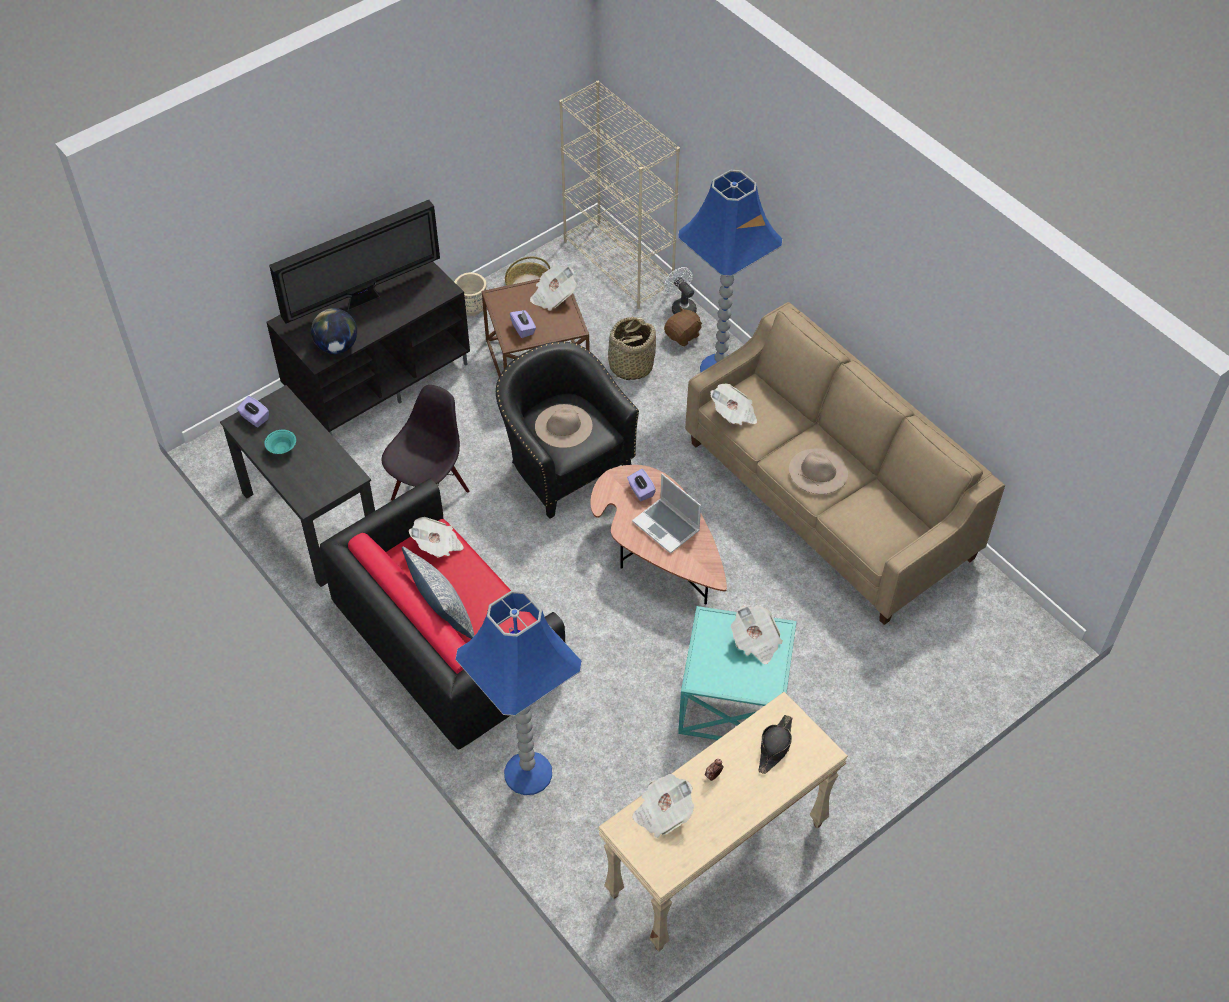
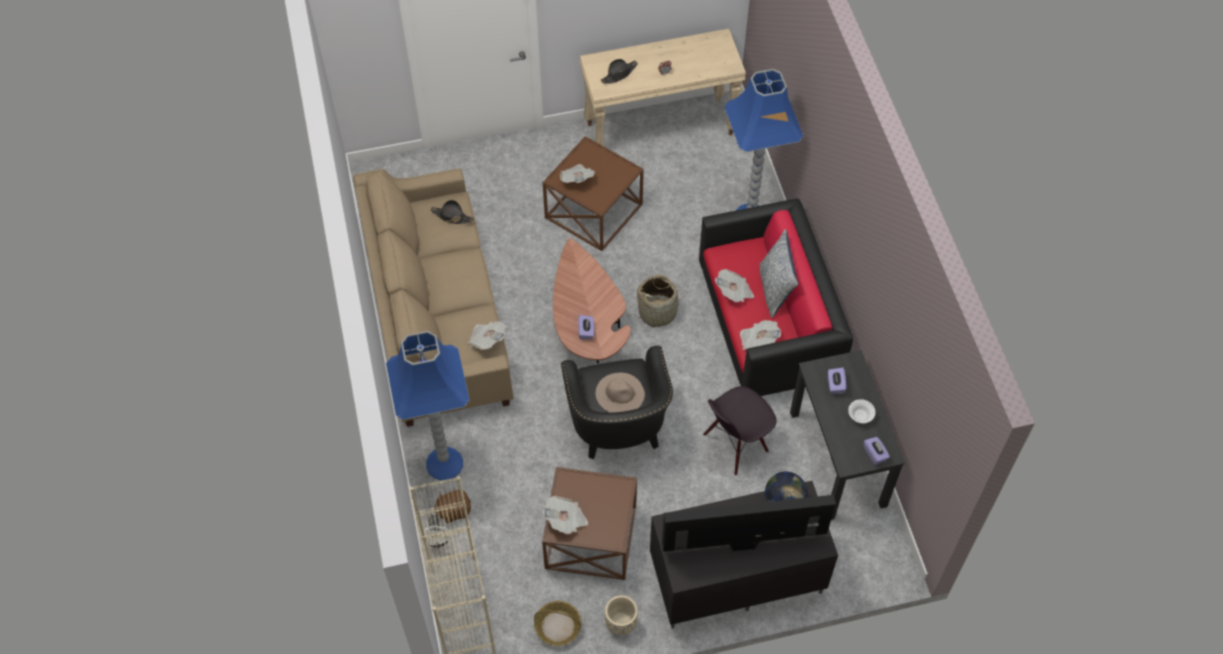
camera: 155 degrees left, 5 degrees up
(282, 449) = (860, 416): turquoise bowl -> white bowl
(523, 329) = (608, 495): purple tissue box -> purple tissue box (835, 385)
(630, 365) = (515, 498): basket -> basket (658, 312)
(662, 813) = (705, 65): newspaper -> newspaper (734, 292)
(667, 526) = (582, 297): laptop -> none
(735, 699) = (593, 210): turquoise side table -> brown side table
(818, 471) = (457, 270): beige hat -> none
(870, 529) = (452, 216): none -> black hat

